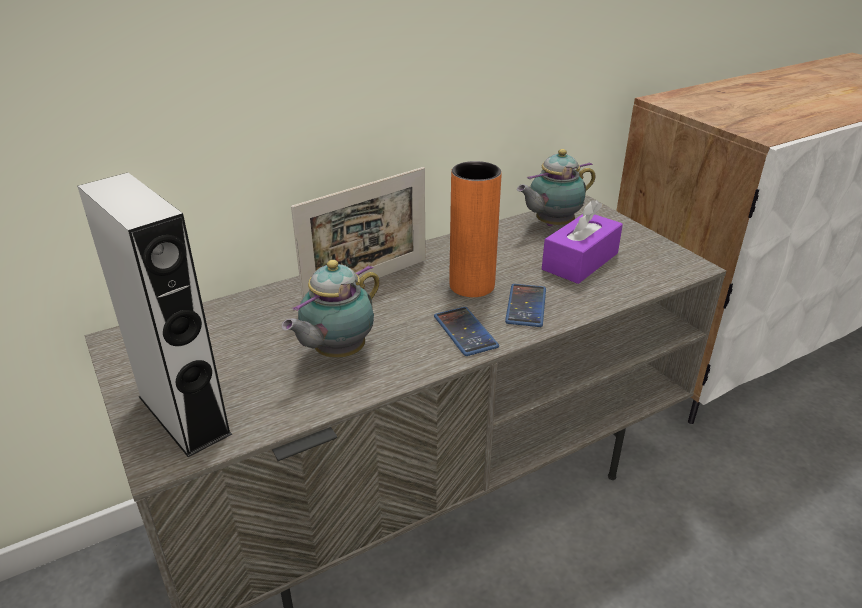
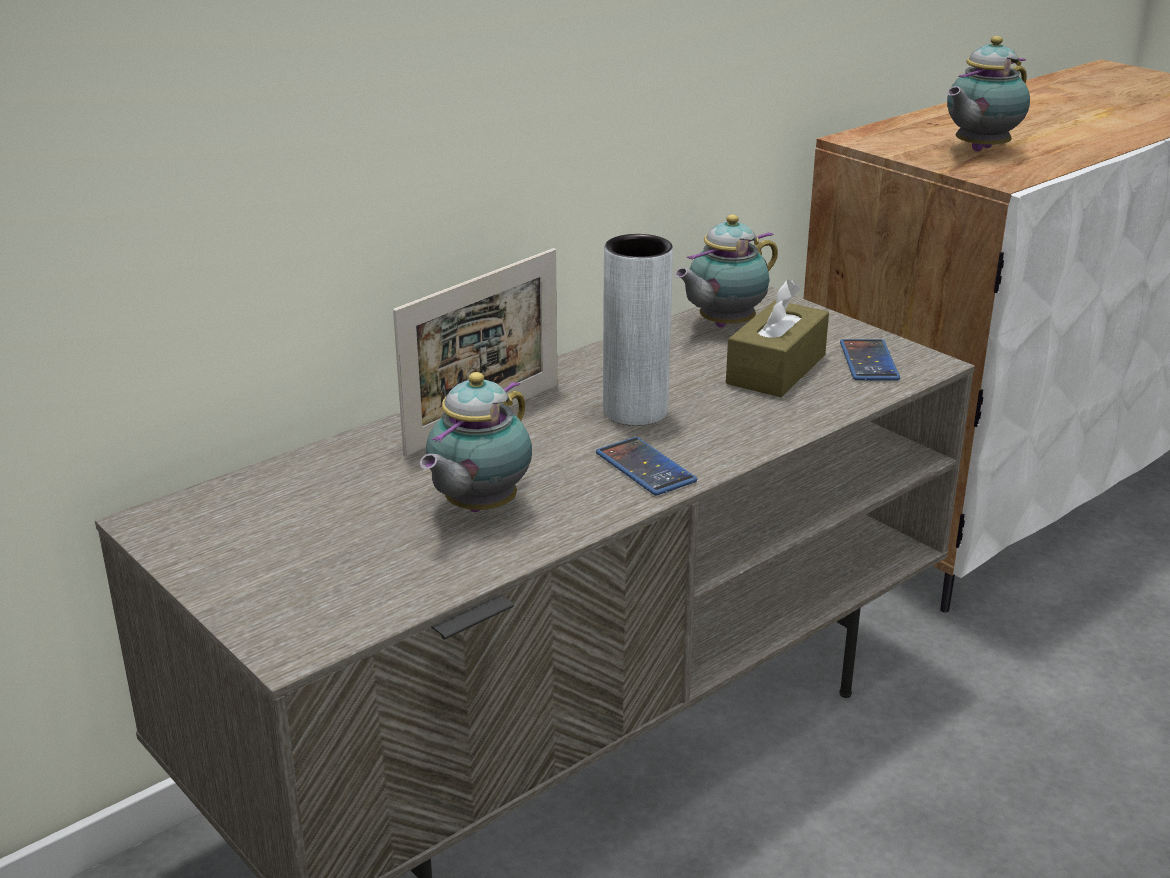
camera: 10 degrees left, 5 degrees down
(184, 415) = (296, 598): grey speaker -> none
(472, 286) = (635, 411): orange vase -> grey vase
(526, 306) = (718, 430): phone -> phone (868, 361)
(580, 261) = (776, 369): purple tissue box -> brown tissue box
(750, 112) = (978, 150): none -> teapot

